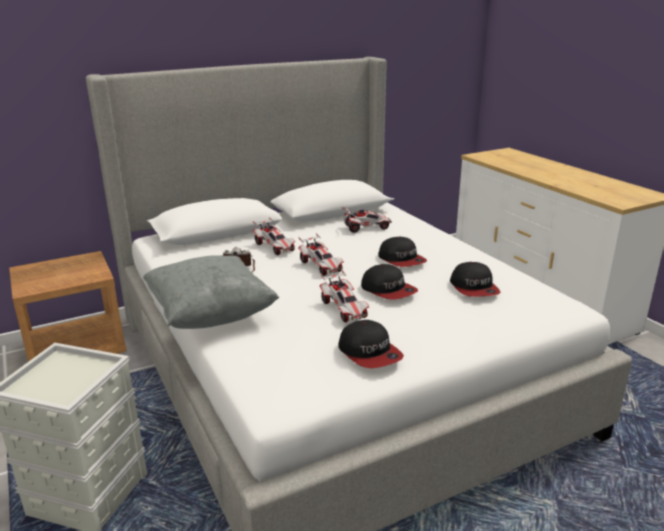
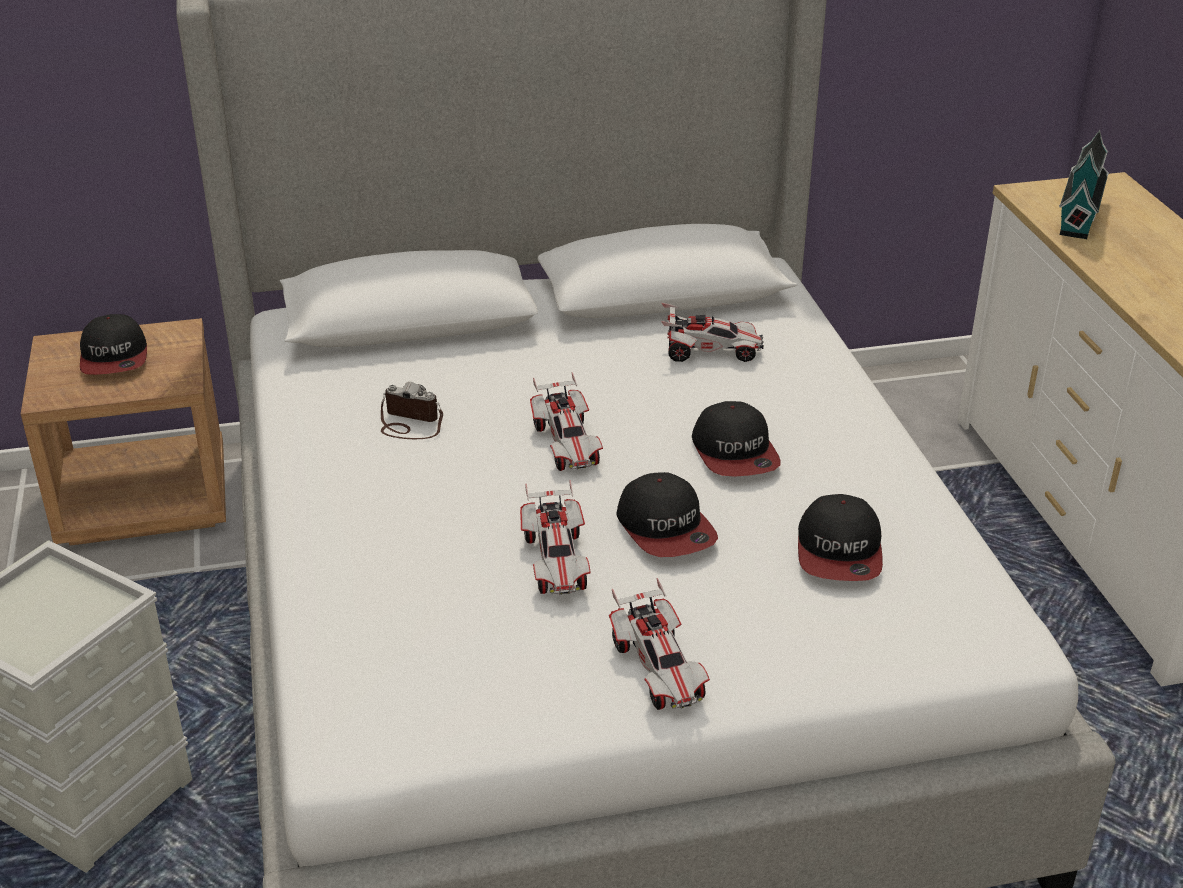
camera: 15 degrees right, 10 degrees up
(211, 315) = (317, 532): grey pillow -> none
(275, 247) = (503, 378): toy car -> toy car (659, 670)
(370, 353) = (551, 672): cap -> cap (115, 357)
(503, 159) = (1079, 214): none -> toy house

